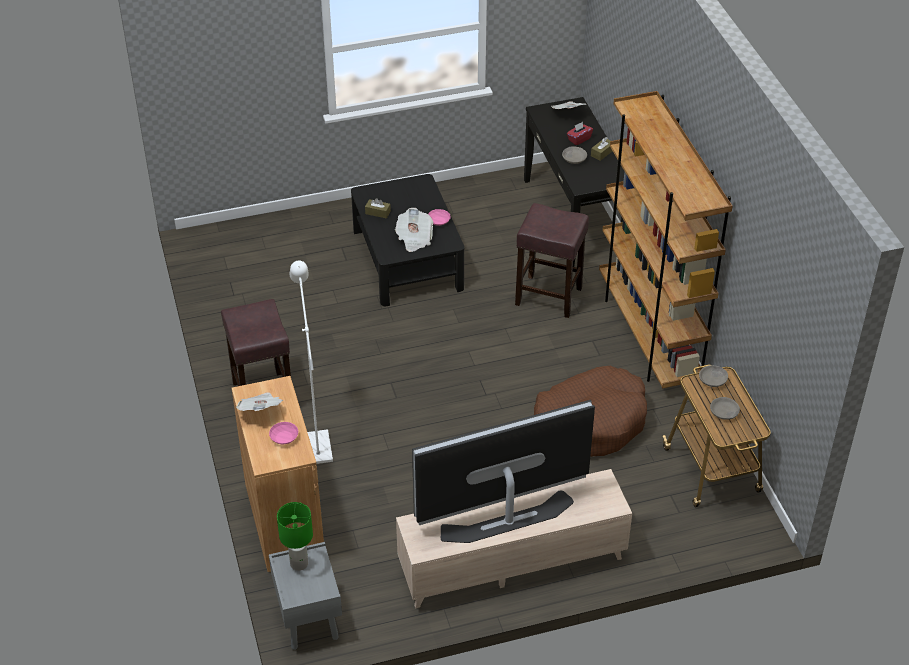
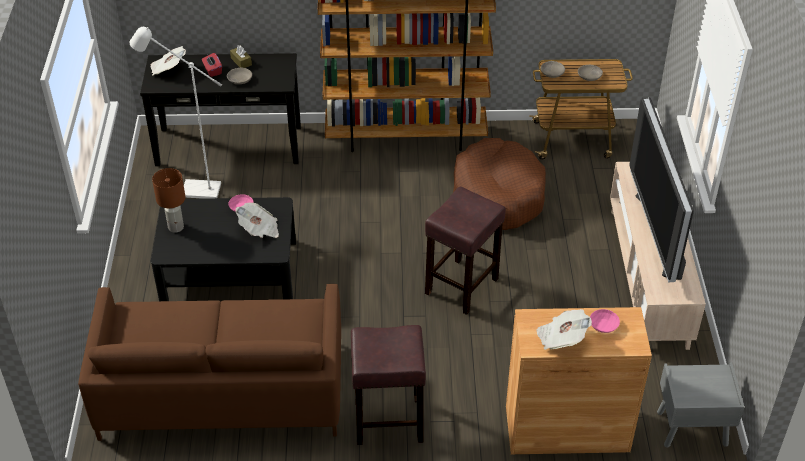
camera: 75 degrees left, 0 degrees up
(271, 289) = (222, 389): none -> brown sofa
(299, 563) = (686, 387): green table lamp -> none
(316, 442) = (466, 387): white floor lamp -> white floor lamp (193, 190)
(378, 212) = (204, 249): brown tissue box -> none
(398, 190) = (176, 227): none -> brown table lamp
(550, 296) = (330, 184): brown stool -> brown stool (462, 285)

